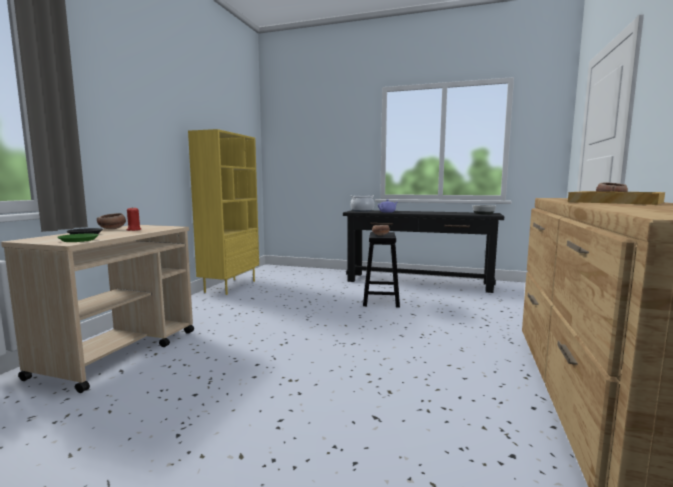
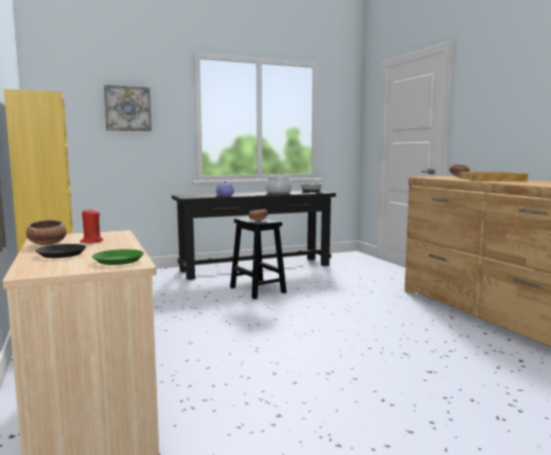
camera: 40 degrees left, 0 degrees up
(327, 140) = (128, 108): none -> picture
(362, 210) = (191, 195): cooking pot -> cooking pot (278, 193)

